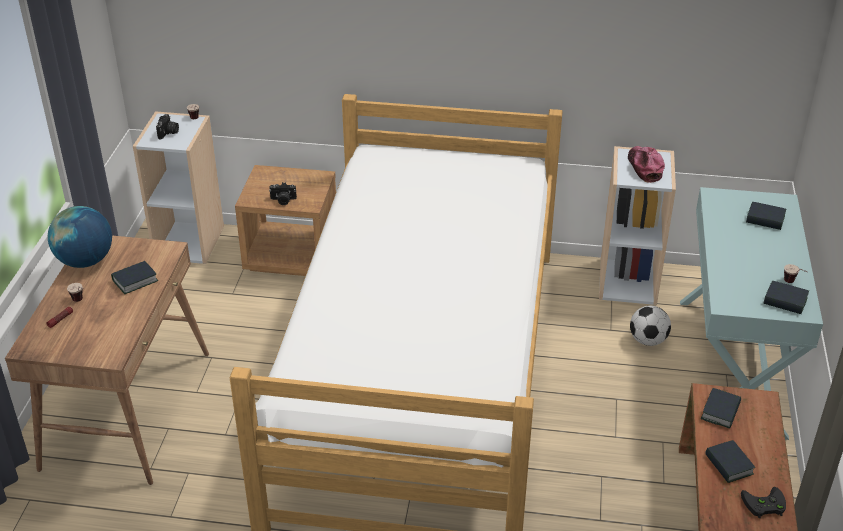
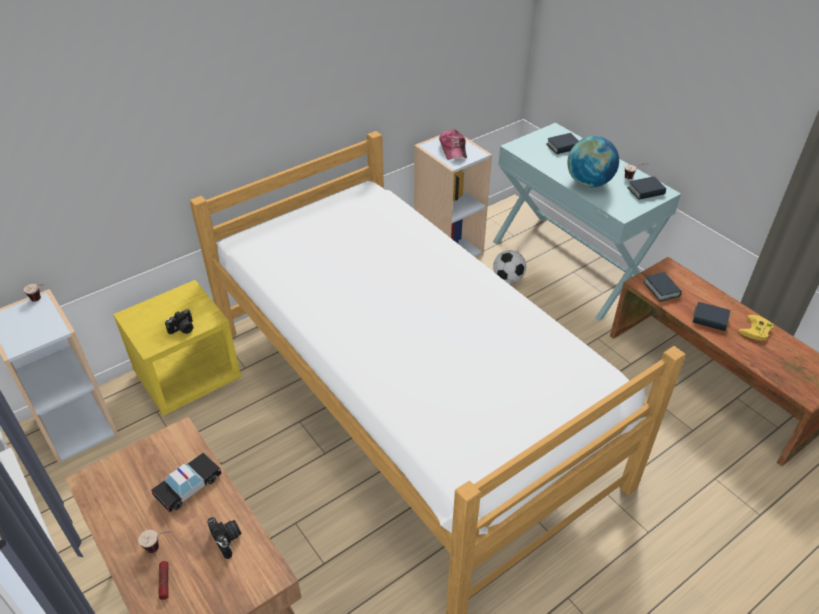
camera: 45 degrees left, 5 degrees up
(85, 261) = (107, 505): globe -> globe (589, 183)
(135, 281) = (188, 486): book -> toy car
(168, 133) = (28, 327): camera -> camera (227, 540)
(292, 255) = (188, 376): brown nightstand -> yellow nightstand
(644, 167) = (453, 149): cap -> cap turned 135 degrees counterclockwise
(763, 505) = (756, 331): black game controller -> yellow game controller

